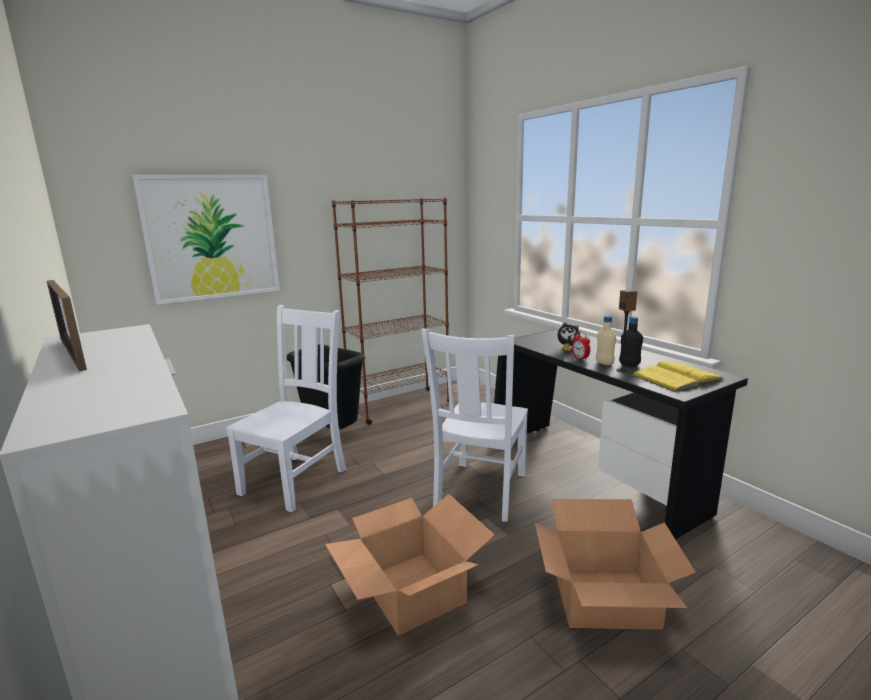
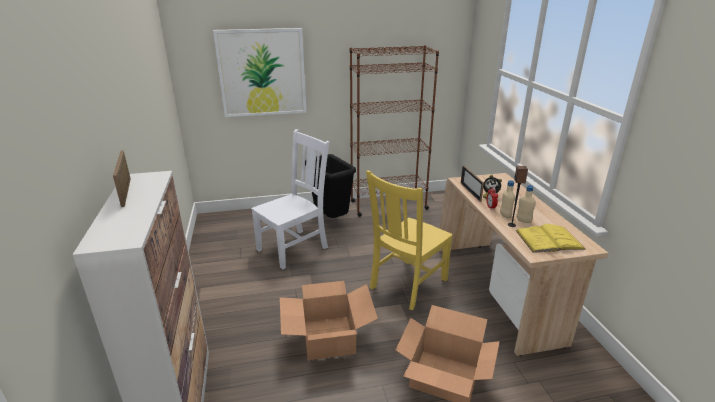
camera: 20 degrees right, 10 degrees up
(480, 492) = (407, 285): white chair -> yellow chair
(541, 348) = (470, 192): none -> picture frame
(592, 475) = (497, 292): black desk -> beige desk
(629, 365) = (523, 221): black bottle -> beige bottle

